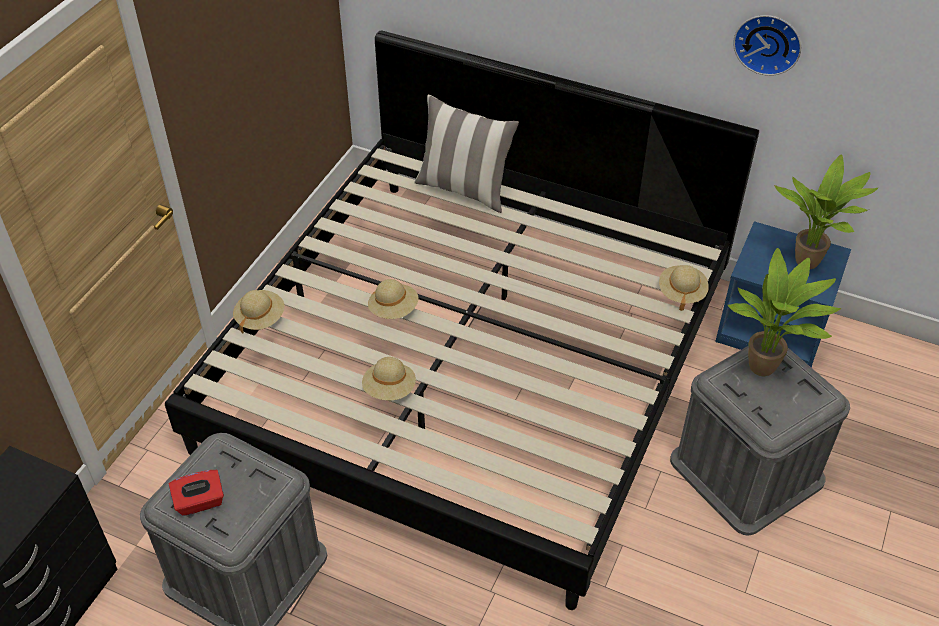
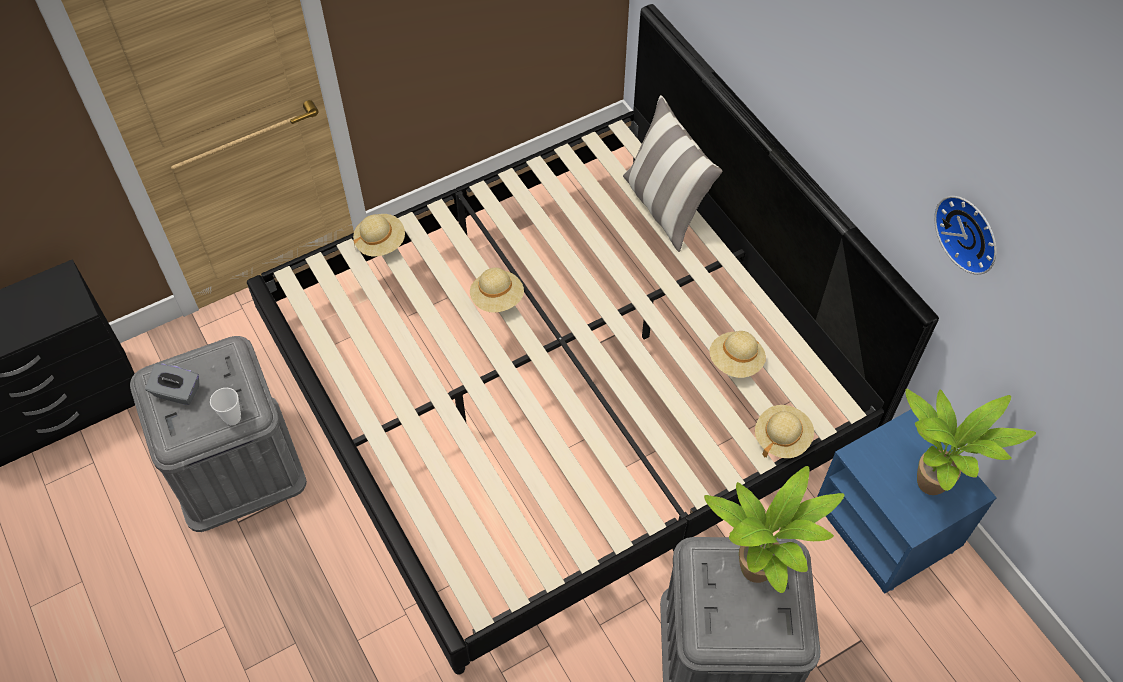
camera: 35 degrees right, 10 degrees up
(200, 502) = (177, 392): red tissue box -> grey tissue box
(269, 493) = (232, 418): none -> cup
(389, 389) = (430, 376): beige hat -> beige hat (735, 362)

